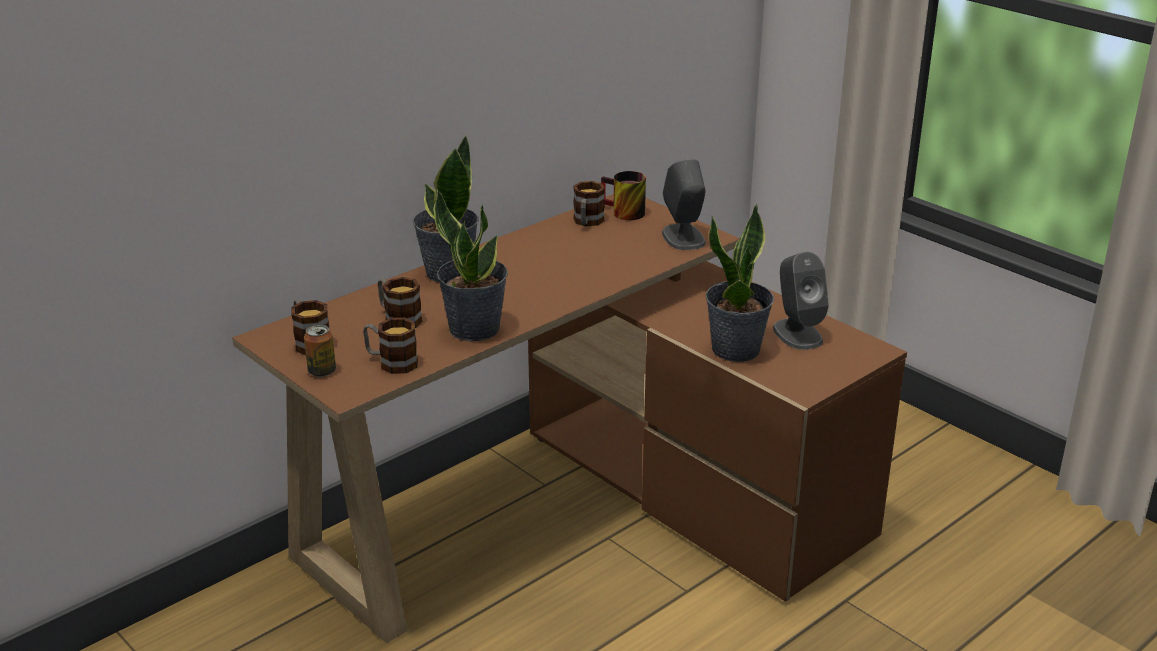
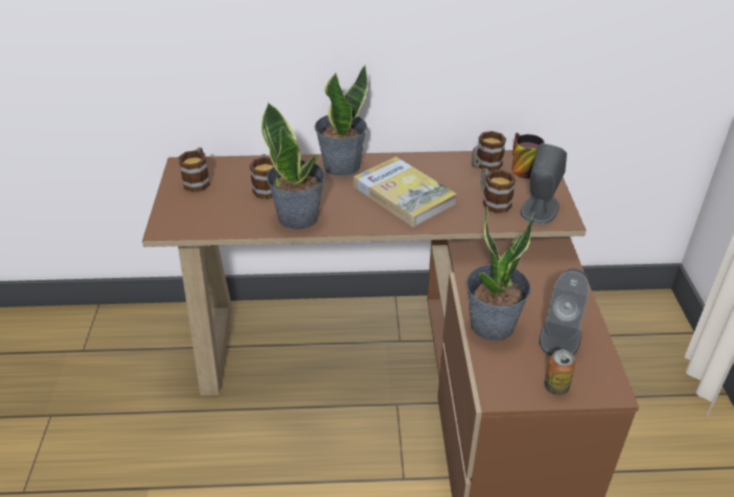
camera: 40 degrees right, 10 degrees up
(322, 371) = (175, 205): can -> can (556, 387)
(391, 362) = (218, 218): mug -> mug (493, 201)
(548, 272) = (403, 195): none -> book

